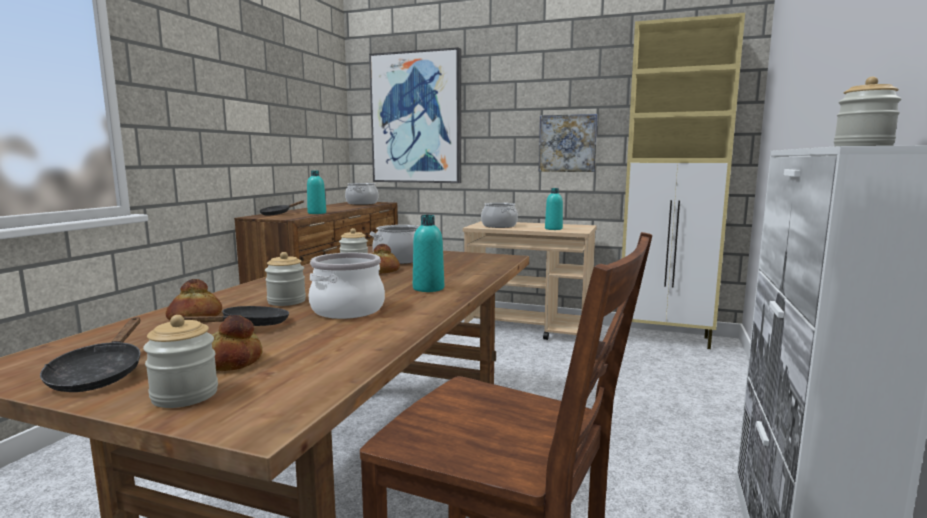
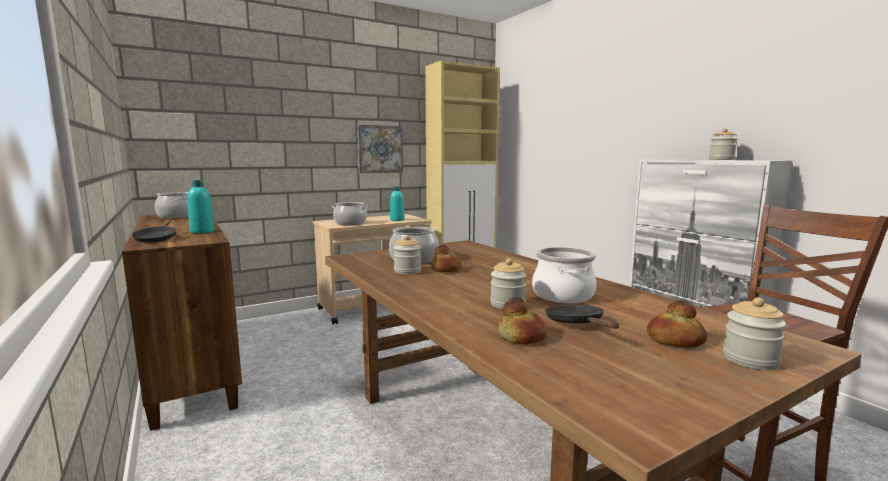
camera: 50 degrees left, 0 degrees up
(100, 374) = (683, 382): black frying pan -> none
(416, 118) = (227, 119): picture -> none
(428, 288) = (528, 271): turquoise bottle -> none

